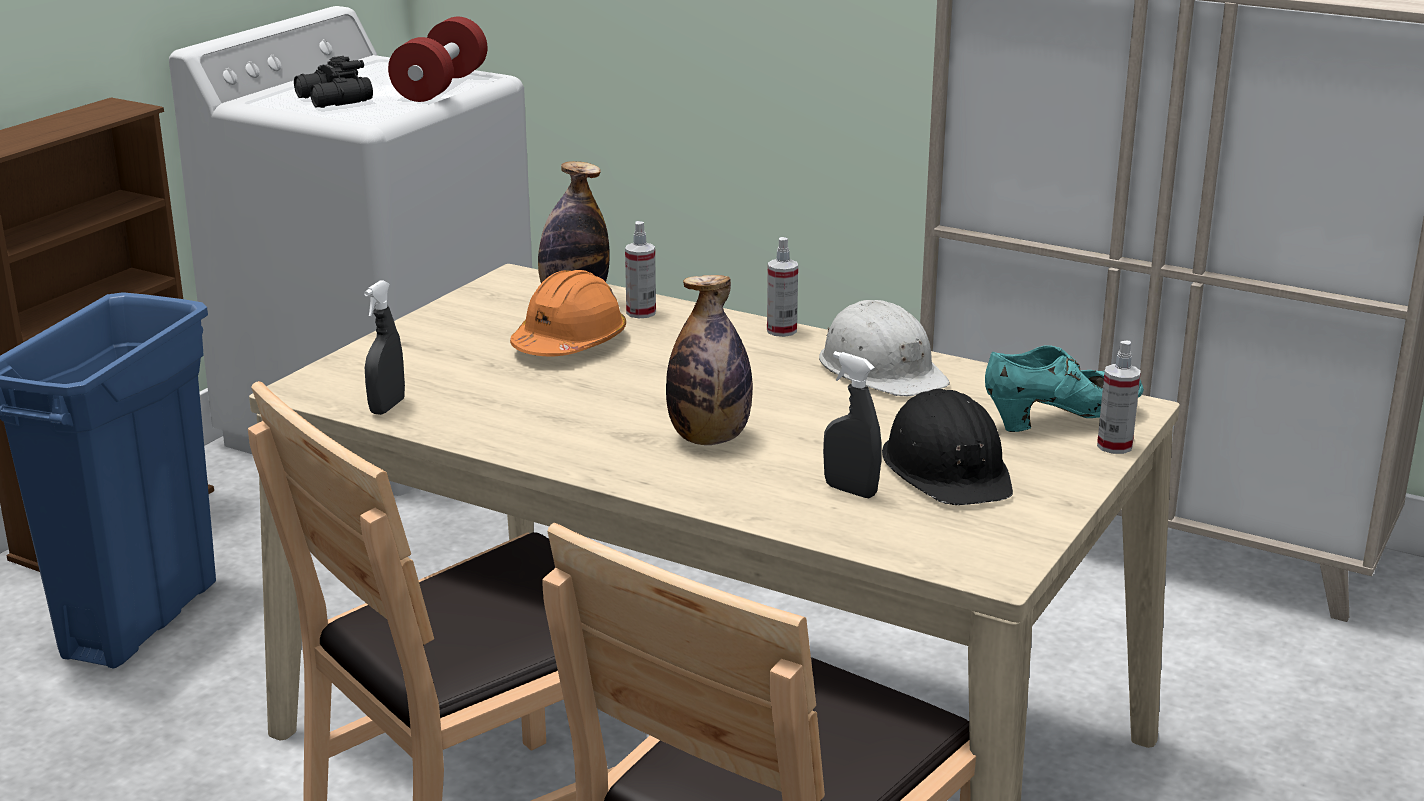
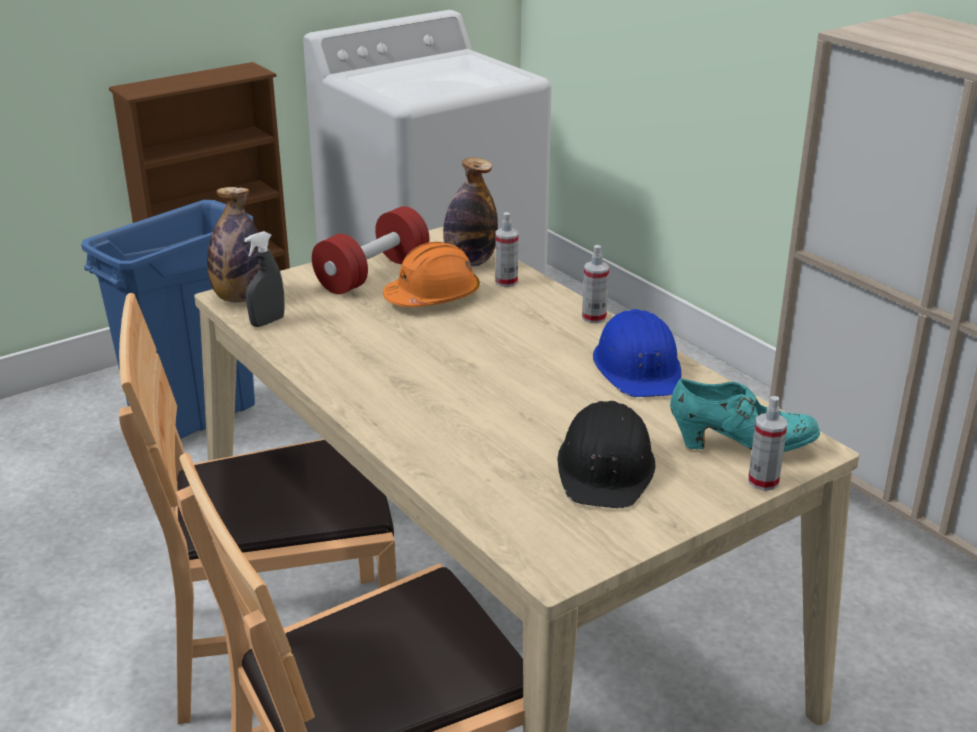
camera: 25 degrees right, 5 degrees up
(333, 100) = (401, 81): black binoculars -> none
(441, 87) = (484, 80): red dumbbell -> red dumbbell (373, 274)
(709, 438) = (454, 398): bottle -> bottle (240, 298)
(850, 490) = (513, 468): grey spray bottle -> none
(882, 370) = (638, 368): white hard hat -> blue hard hat

